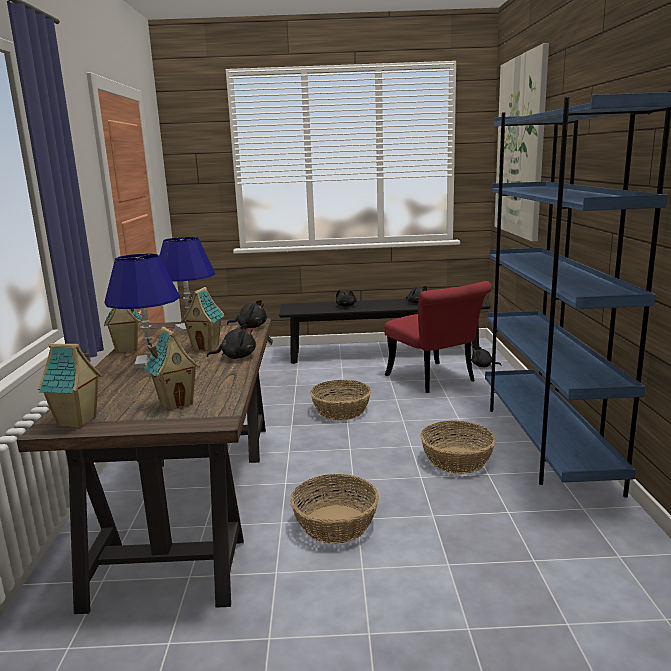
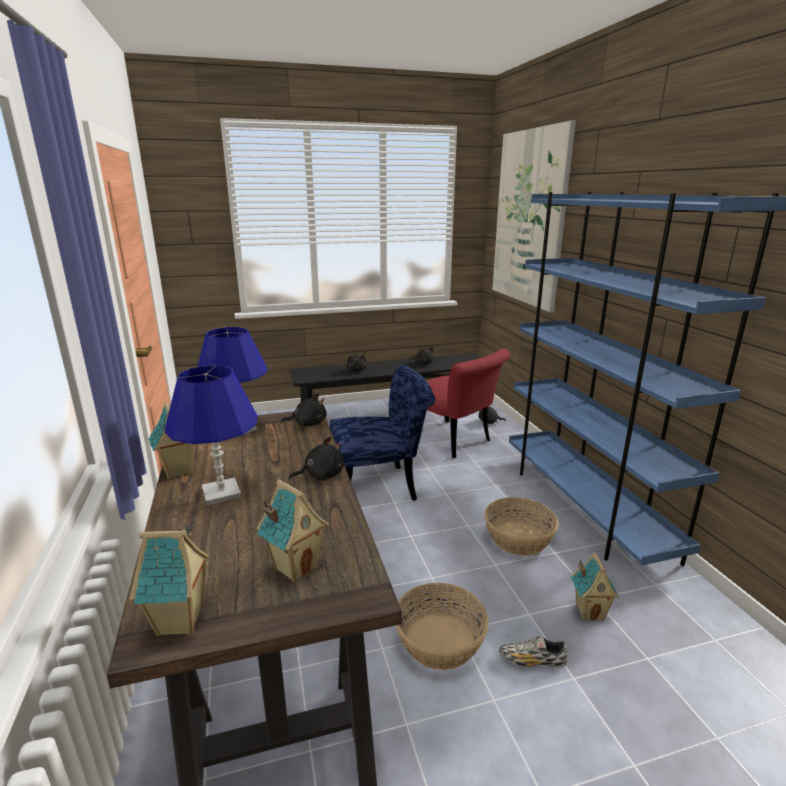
camera: 15 degrees left, 5 degrees up
(206, 347) = (276, 460): toy house -> toy house (590, 611)
(341, 411) = (381, 487): basket -> blue chair
(415, 548) = (532, 661): none -> shoe

